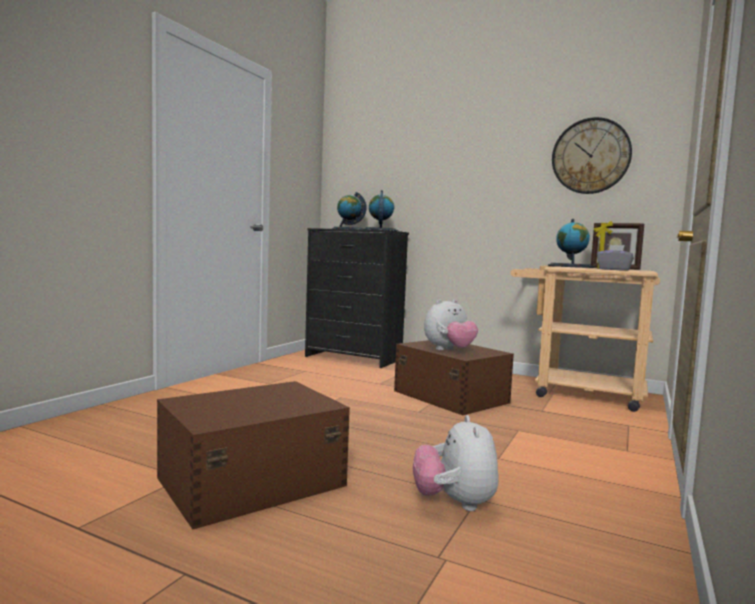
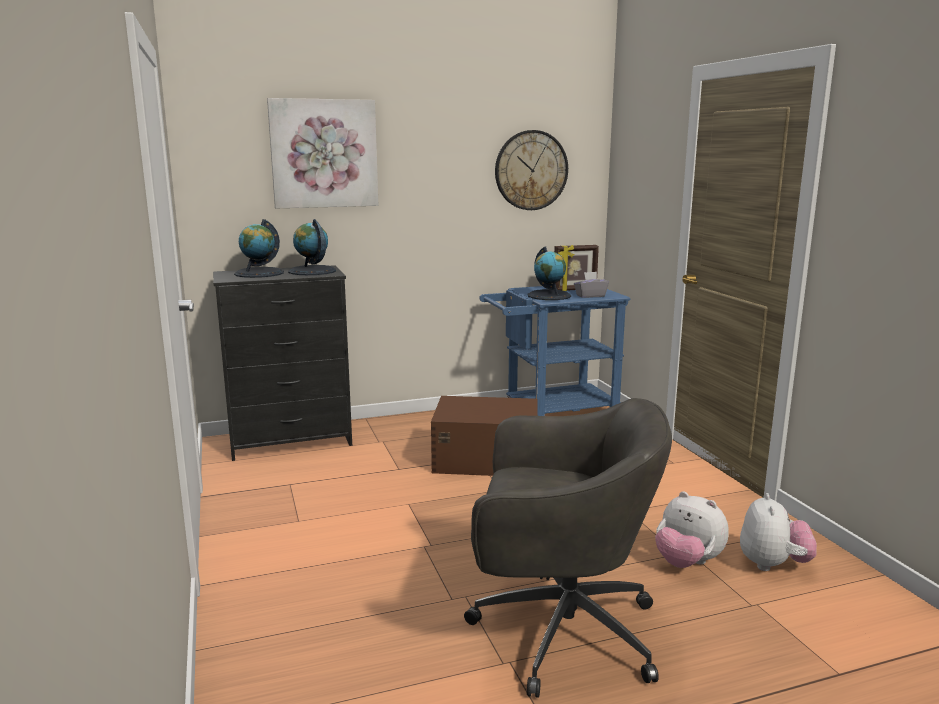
camera: 45 degrees left, 10 degrees up
(249, 482) = (559, 631): brown storage box -> grey office chair
(412, 149) = (324, 153): none -> picture
(449, 350) = (492, 414): plush toy -> plush toy (772, 565)
(577, 393) = (551, 412): beige cart -> blue cart

